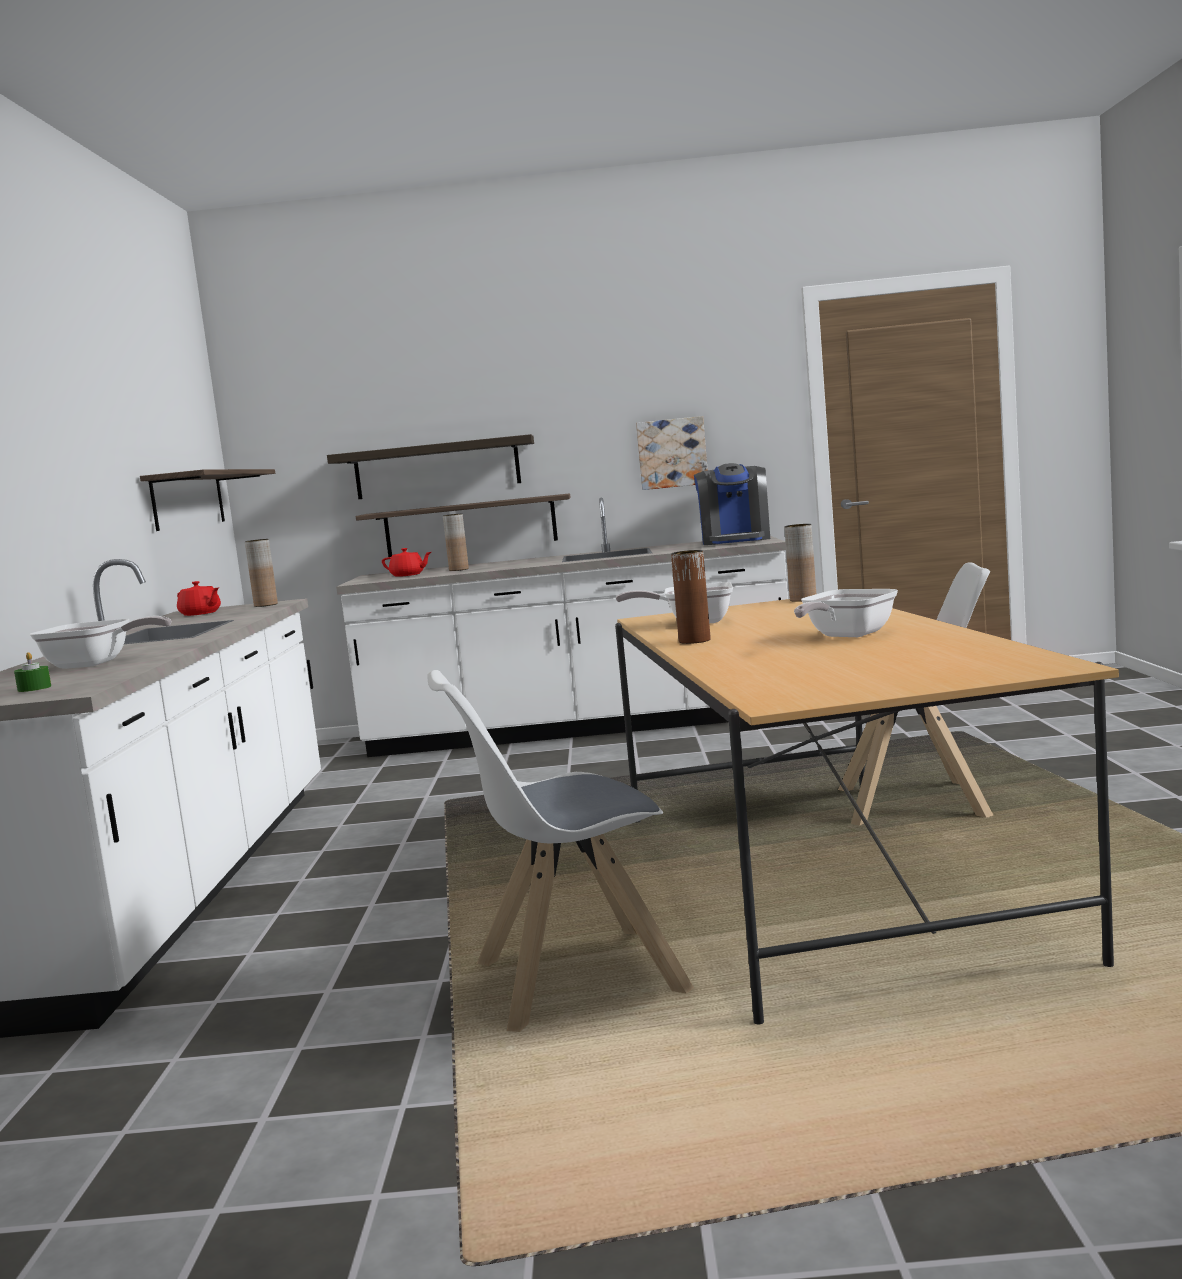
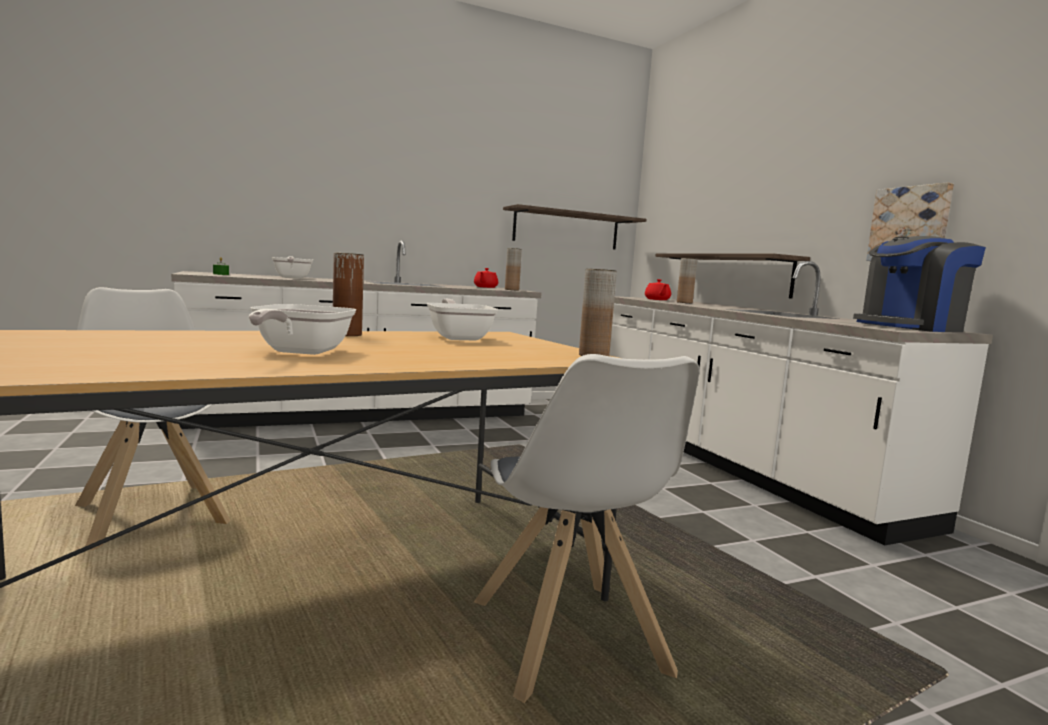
camera: 65 degrees right, 0 degrees up
(437, 468) = (729, 225): shelf -> none
(845, 636) = (299, 352): frying pan -> frying pan turned 105 degrees counterclockwise

